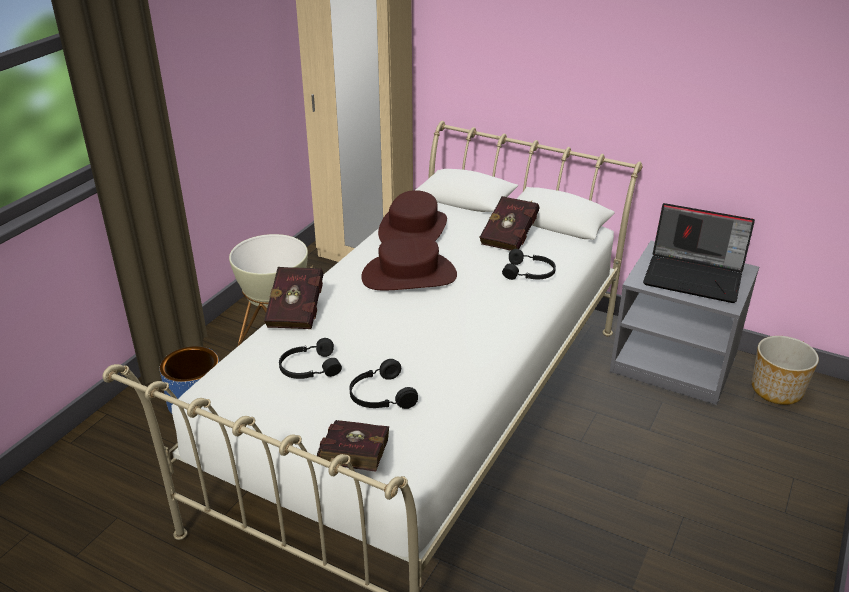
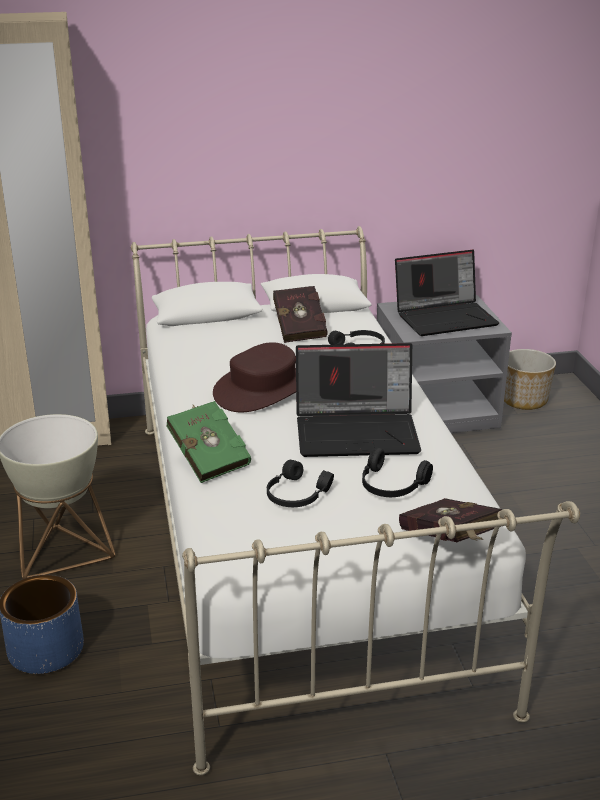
camera: 40 degrees left, 5 degrees down
(298, 311) = (208, 458): red book -> green book
(413, 230) = (205, 353): brown hat -> none
(424, 341) = (358, 431): none -> laptop

